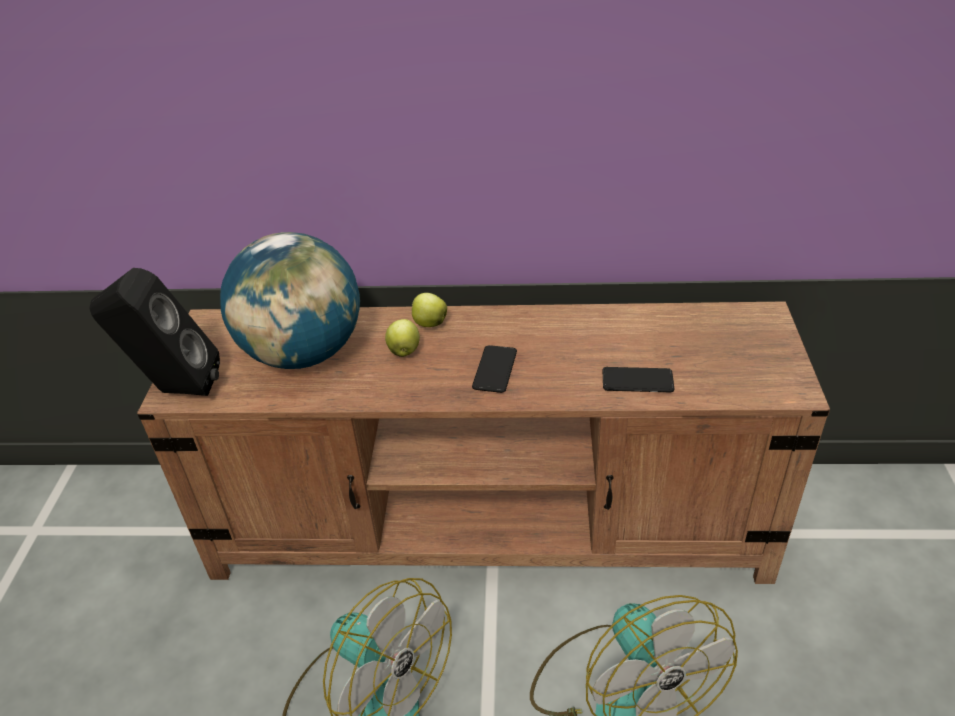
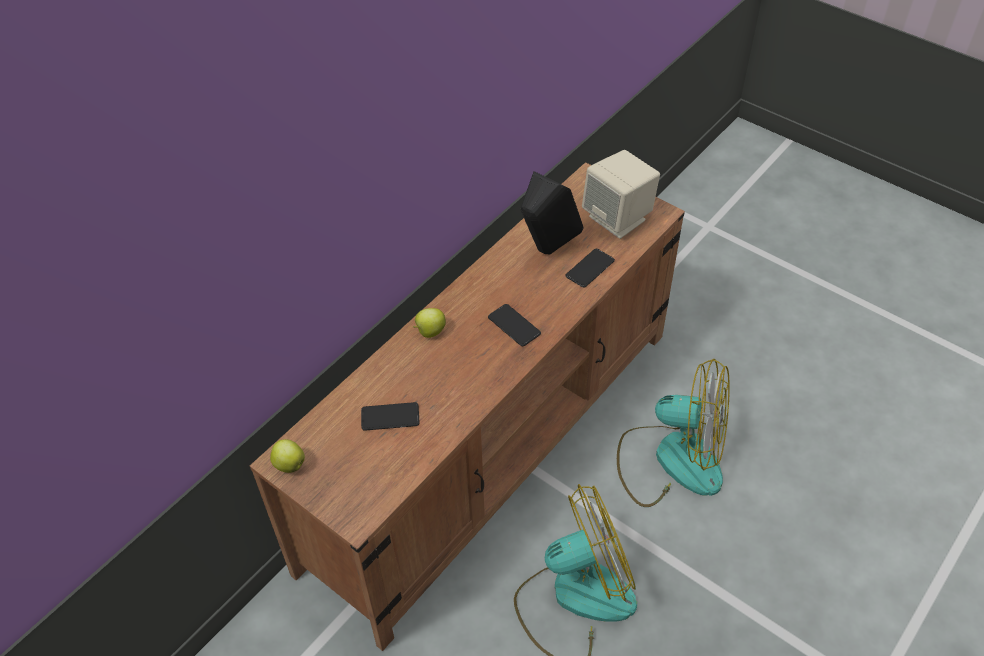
camera: 55 degrees left, 10 degrees up
(175, 390) = (354, 513): black speaker -> black speaker (546, 251)
(304, 353) = (390, 417): globe -> phone
(404, 351) = (446, 360): apple -> apple (289, 464)
(739, 364) = (618, 218): none -> beige speaker

